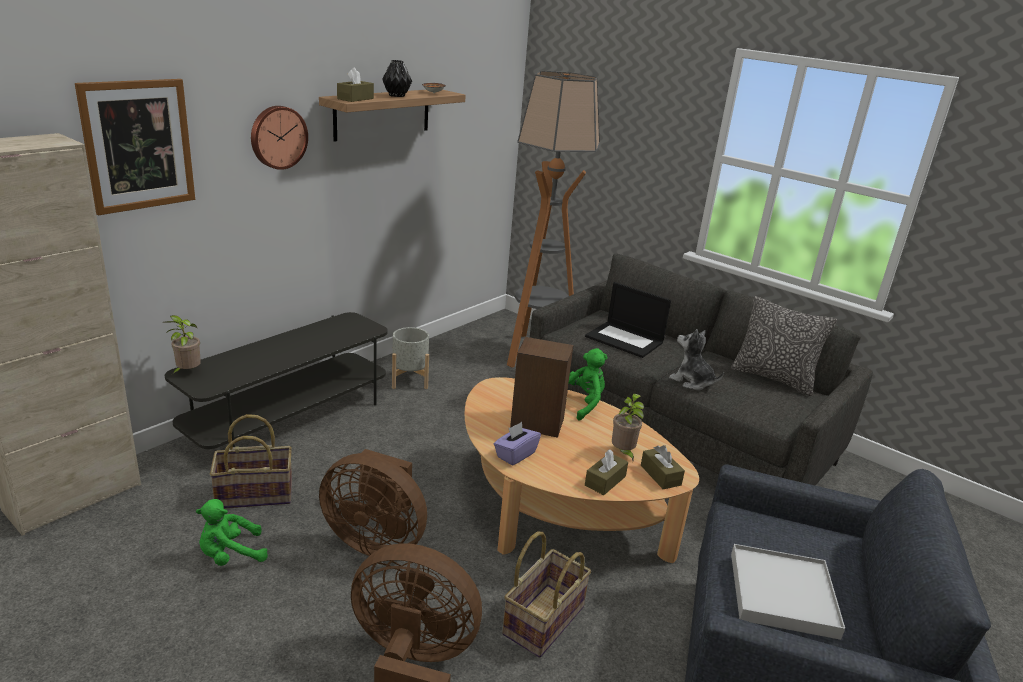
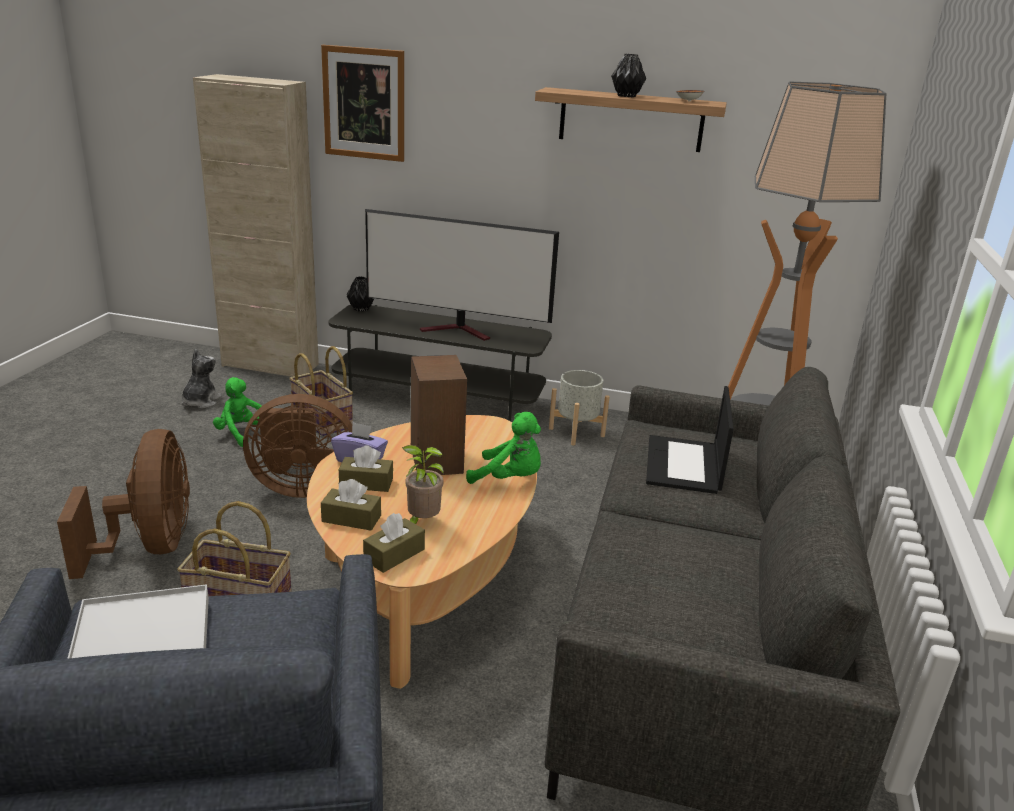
camera: 65 degrees right, 0 degrees up
(187, 372) = (361, 309): potted plant -> black vase
(278, 137) = (493, 121): wall clock -> none
(306, 344) = (459, 331): none -> television
(355, 99) = (566, 91): brown tissue box -> brown tissue box (366, 483)
(376, 540) = (301, 486): brown fan -> brown fan turned 90 degrees counterclockwise
(692, 381) = (631, 532): plush toy -> plush toy (200, 401)
(773, 378) = (744, 607): pillow -> none

